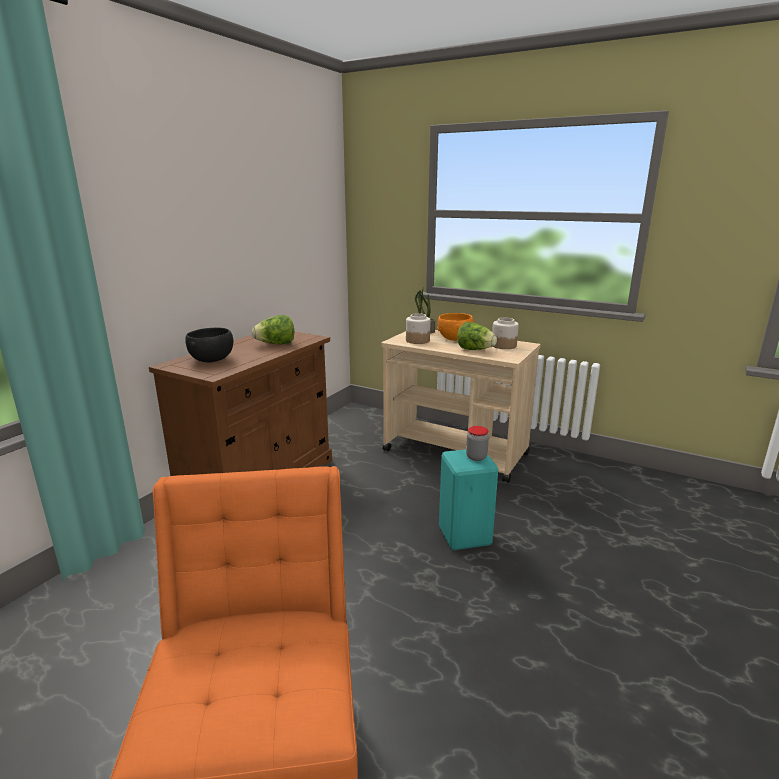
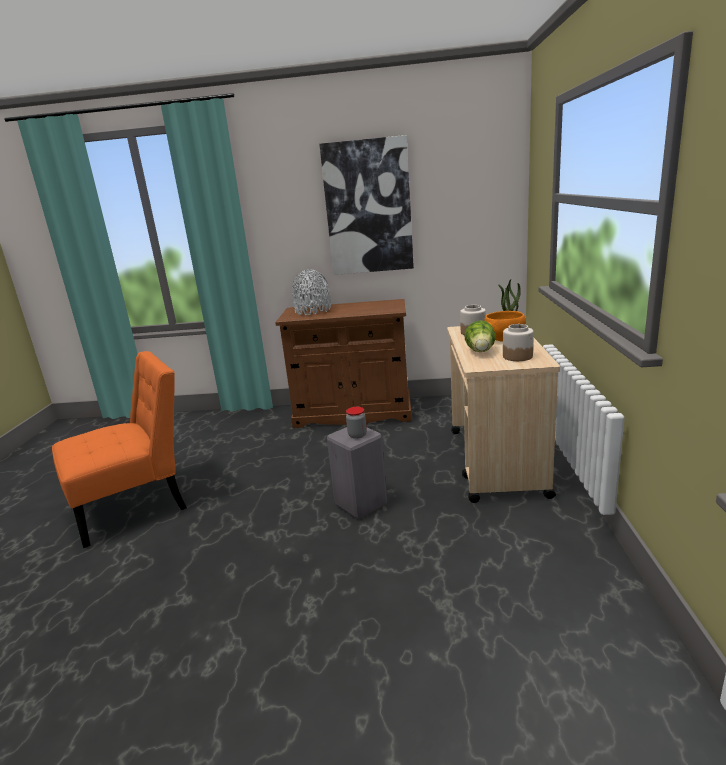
camera: 65 degrees right, 0 degrees up
(212, 360) = (313, 311): black bowl -> grey vase
(232, 217) = (368, 208): none -> picture
(276, 344) = (365, 309): lettuce -> none
(465, 535) = (362, 504): turquoise stool -> grey stool

